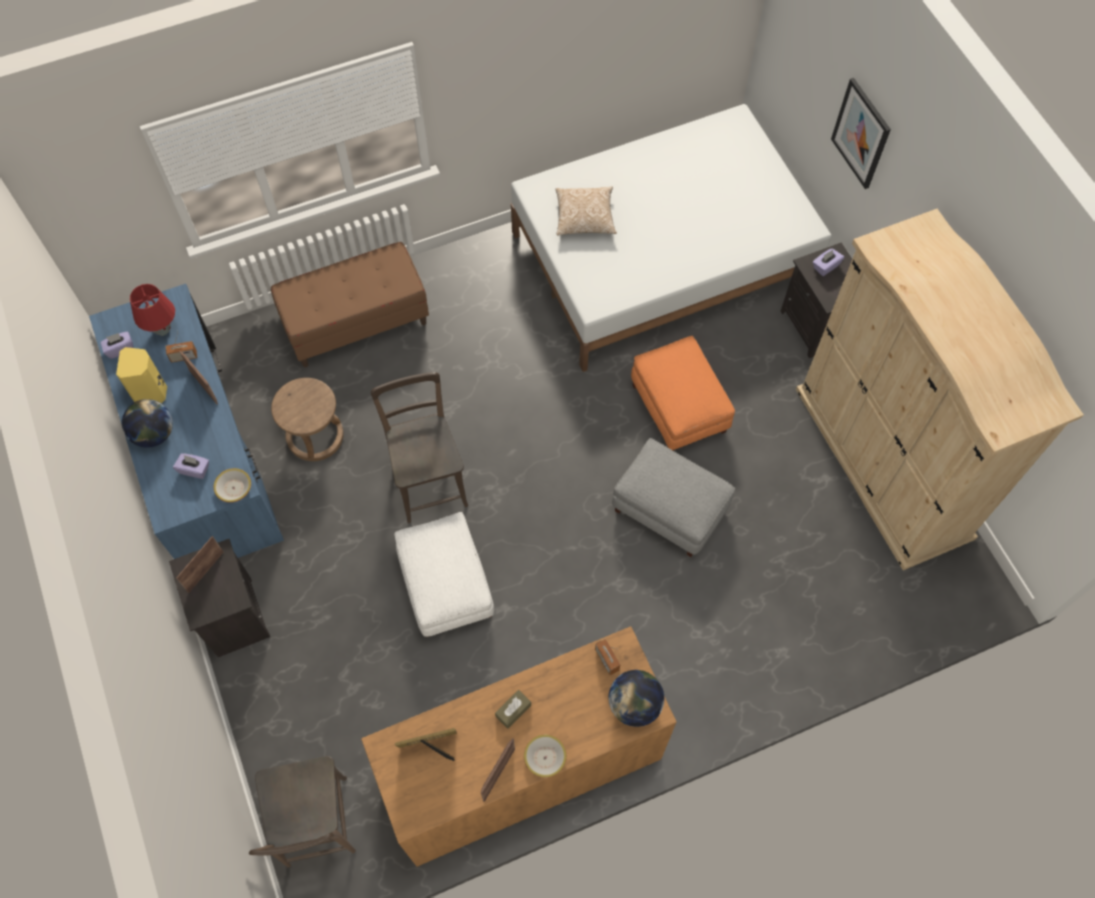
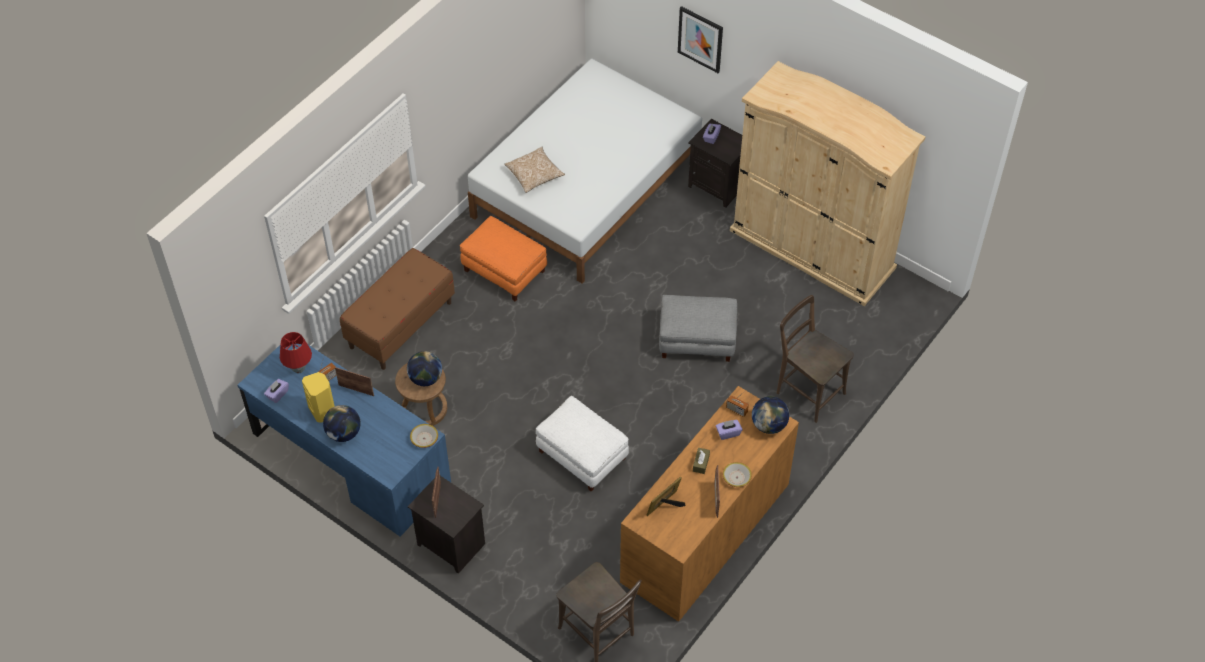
camera: 30 degrees left, 10 degrees down
(194, 469) = (389, 440): purple tissue box -> purple tissue box (728, 433)
(309, 407) = (425, 378): none -> globe
(428, 480) = (524, 399): brown chair -> brown chair (807, 391)
(679, 408) = (662, 276): orange ottoman -> orange ottoman (505, 270)

